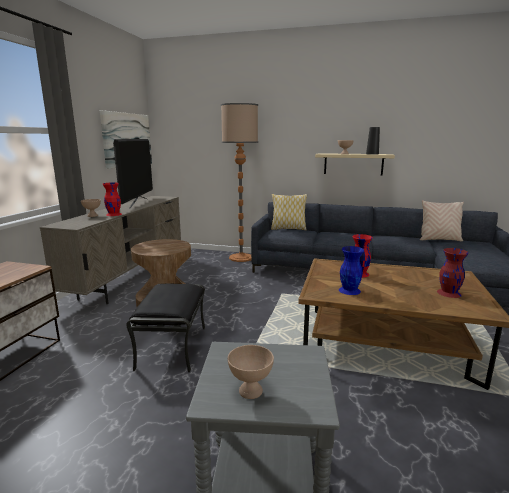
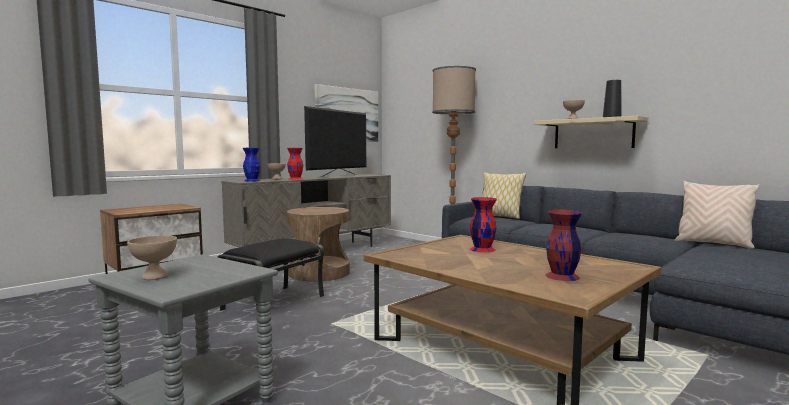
camera: 30 degrees right, 10 degrees down
(350, 290) = (435, 257): blue vase -> blue vase (252, 180)

